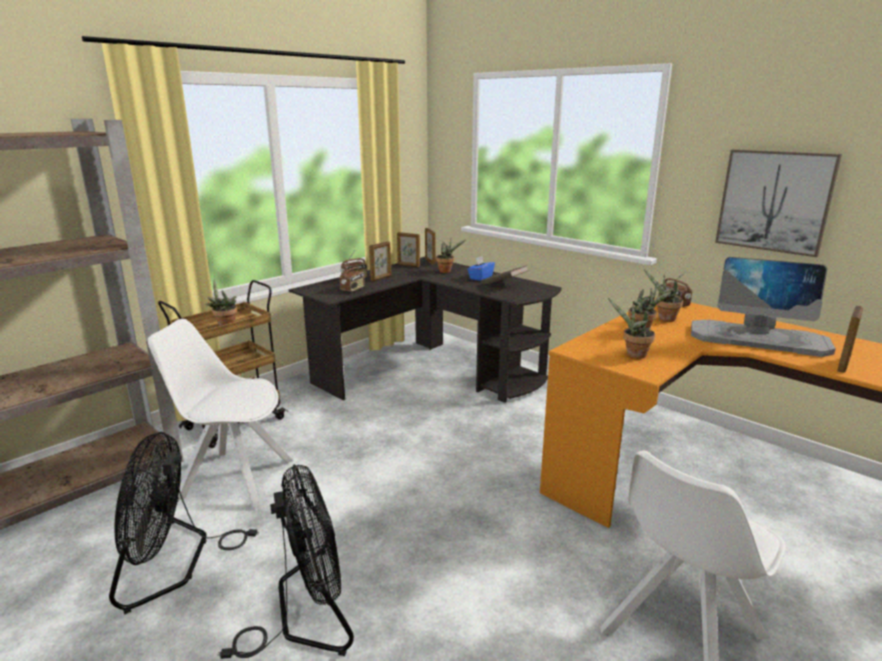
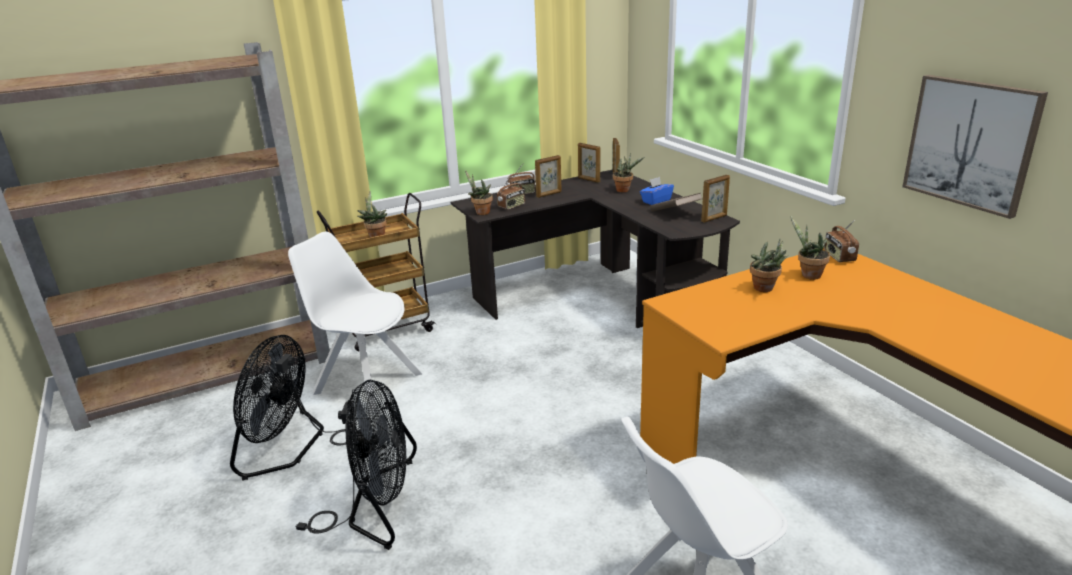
camera: 20 degrees right, 5 degrees up
(633, 355) = (728, 315): potted plant -> potted plant (481, 212)
(759, 339) = (900, 313): monitor -> none
(843, 365) = (972, 357): picture frame -> picture frame (714, 218)

